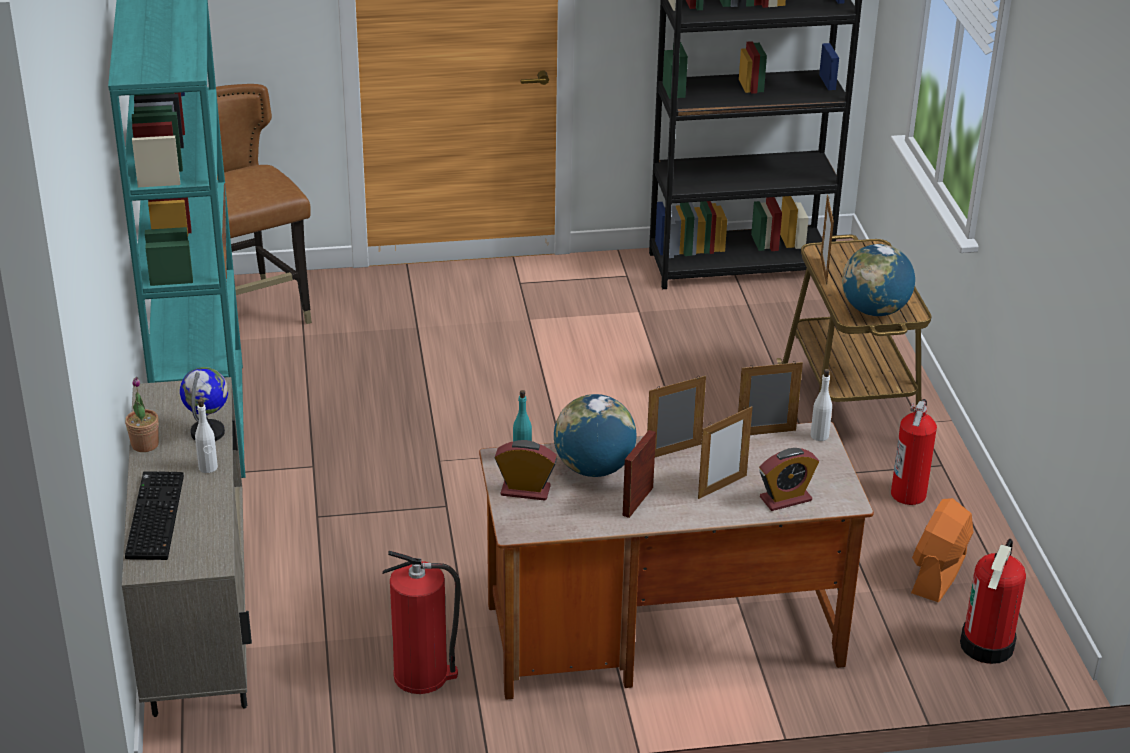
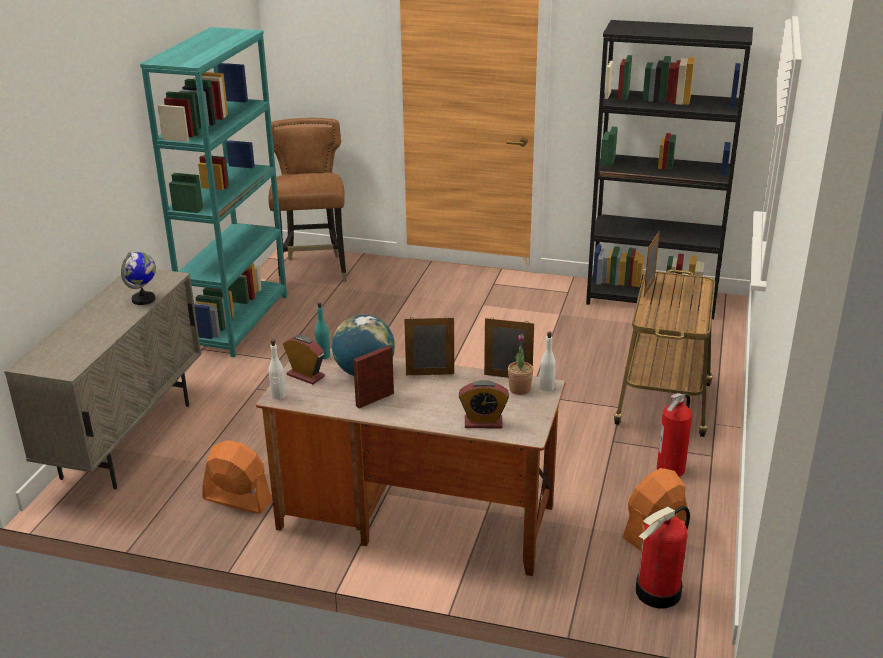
camera: 25 degrees right, 5 degrees down
(145, 444) = (102, 298): potted plant -> potted plant (519, 389)
(153, 516) = (63, 337): keyboard -> none
(208, 467) = (123, 318): white bottle -> white bottle (278, 395)
(422, 675) = (237, 500): fire extinguisher -> orange fan
(722, 487) = (443, 404): picture frame -> none
(874, 310) = (666, 320): globe -> none

